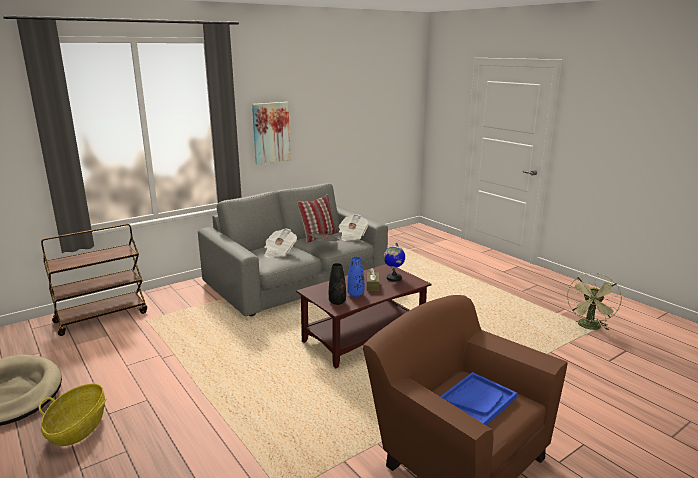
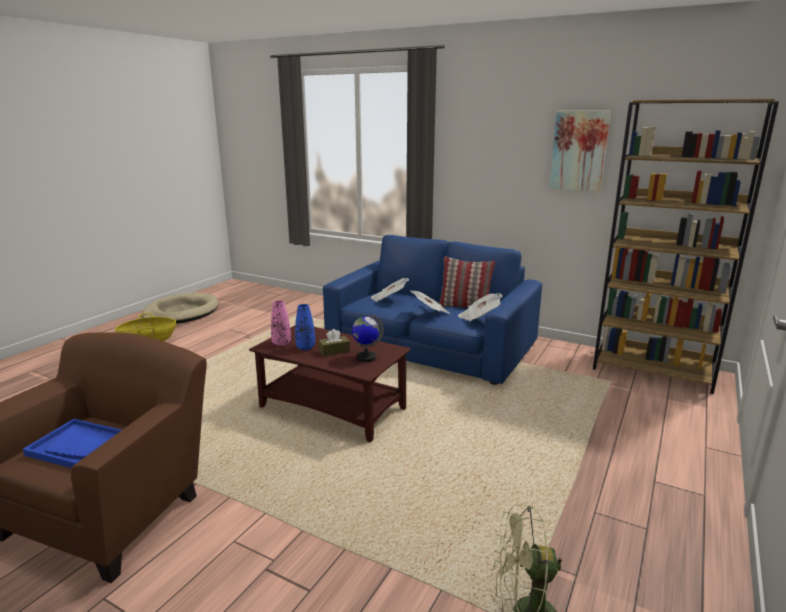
camera: 65 degrees right, 0 degrees up
(102, 317) = (293, 302): brown cart -> none
(271, 132) = (481, 176): picture -> picture (579, 151)
(297, 280) = (431, 345): grey sofa -> blue sofa
(337, 302) = (281, 343): black vase -> pink vase
(399, 235) = (653, 370): none -> brown bookcase

